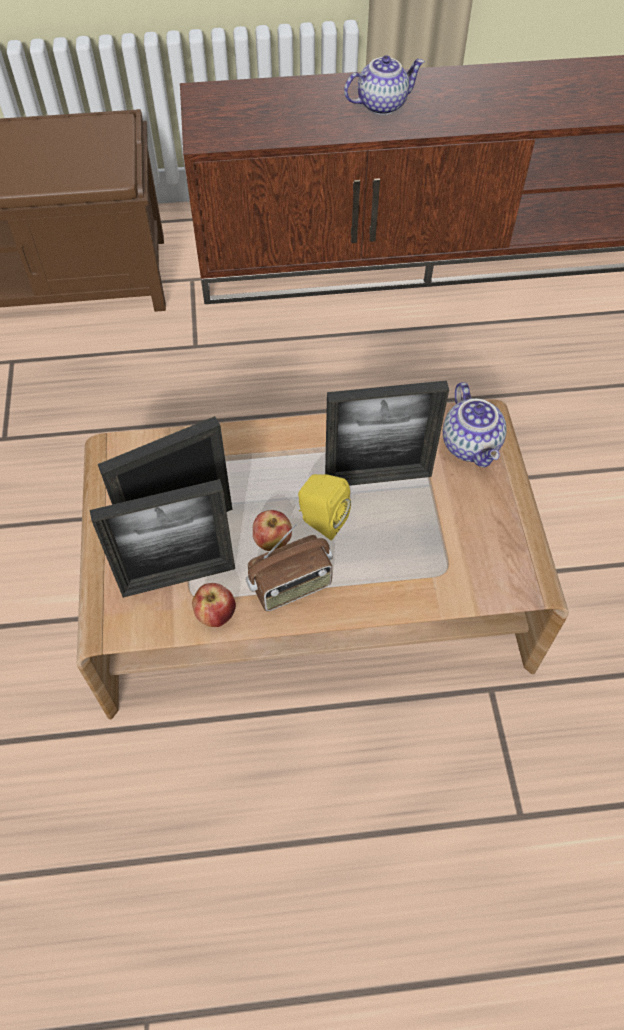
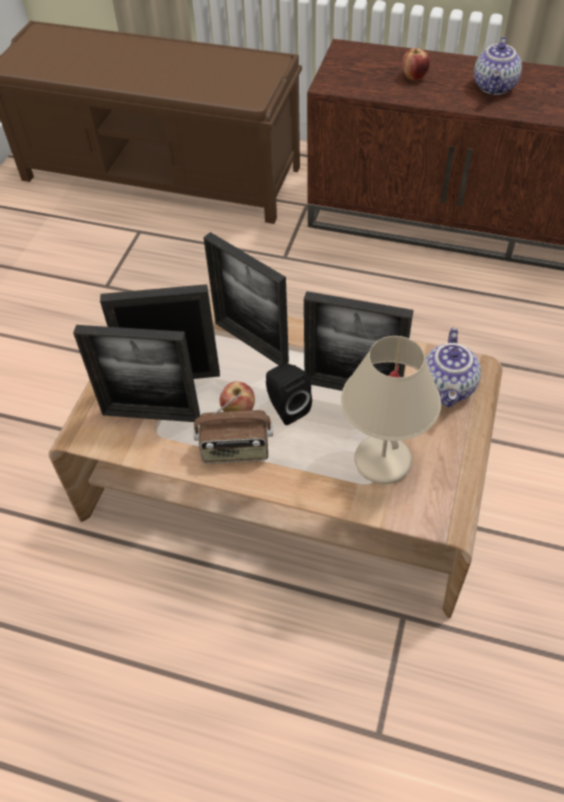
camera: 25 degrees right, 5 degrees down
(216, 615) = (165, 452): apple -> apple (414, 77)
(247, 460) = (251, 342): none -> picture frame
(321, 521) = (286, 407): yellow speaker -> black speaker
(382, 104) = (495, 87): teapot -> teapot turned 105 degrees clockwise
(446, 544) = (384, 461): none -> beige table lamp

